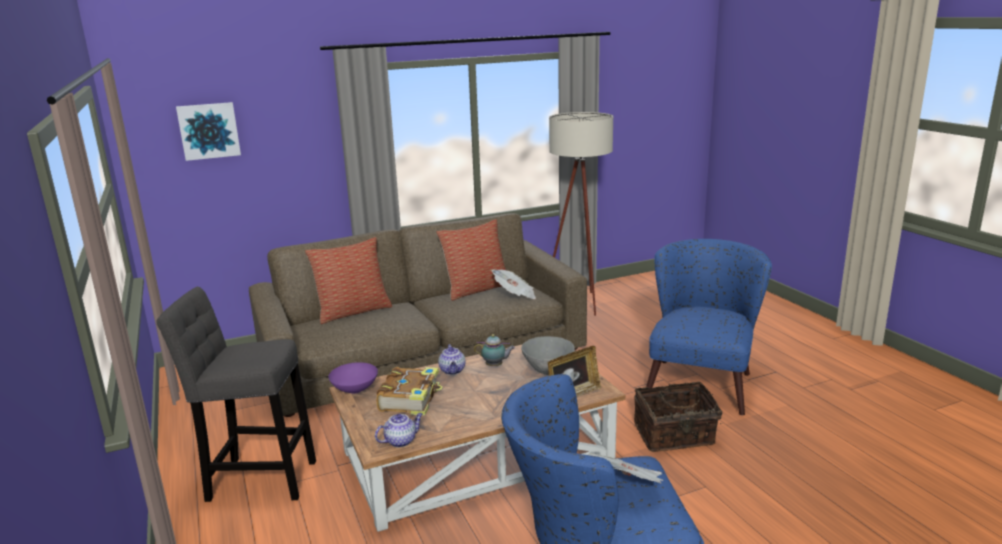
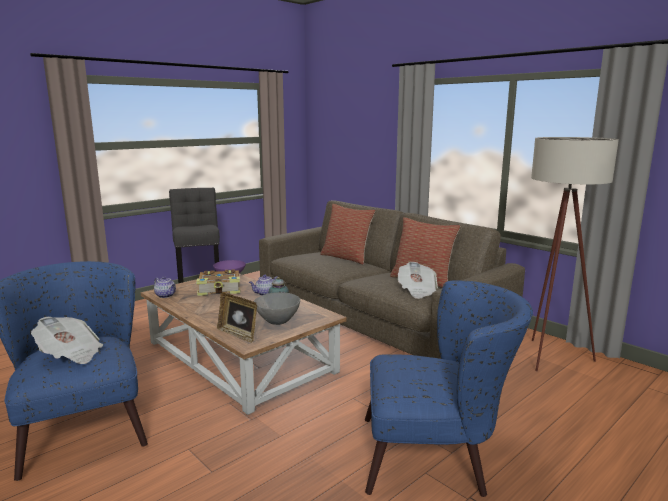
camera: 70 degrees right, 5 degrees down
(209, 130) = (341, 121): picture -> none
(675, 435) = (301, 445): basket -> none

